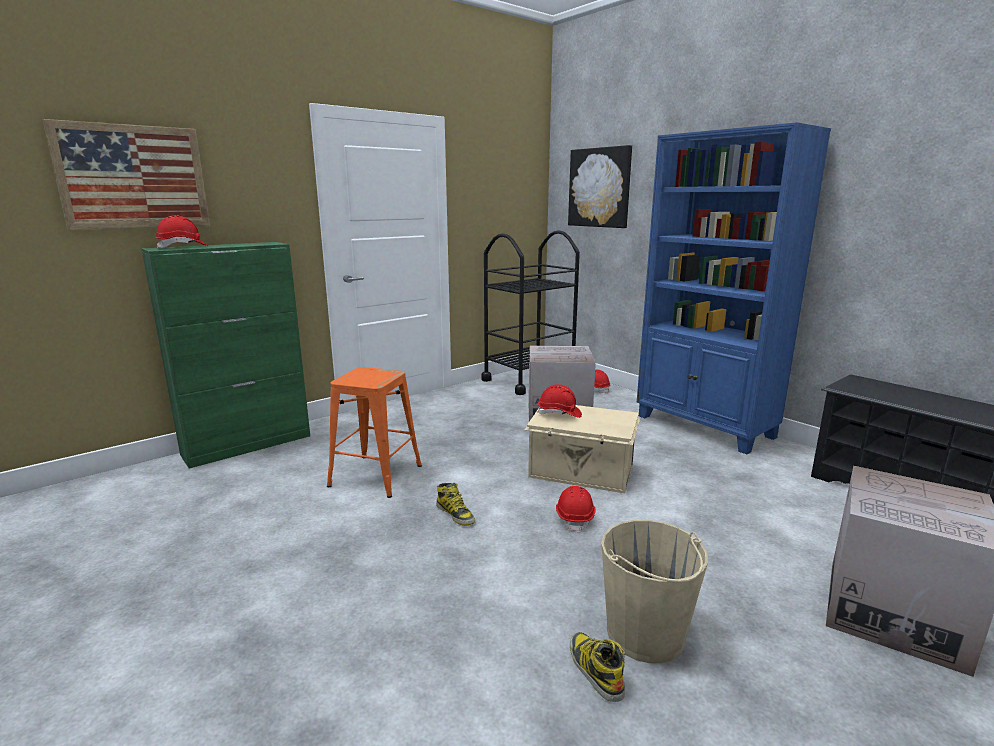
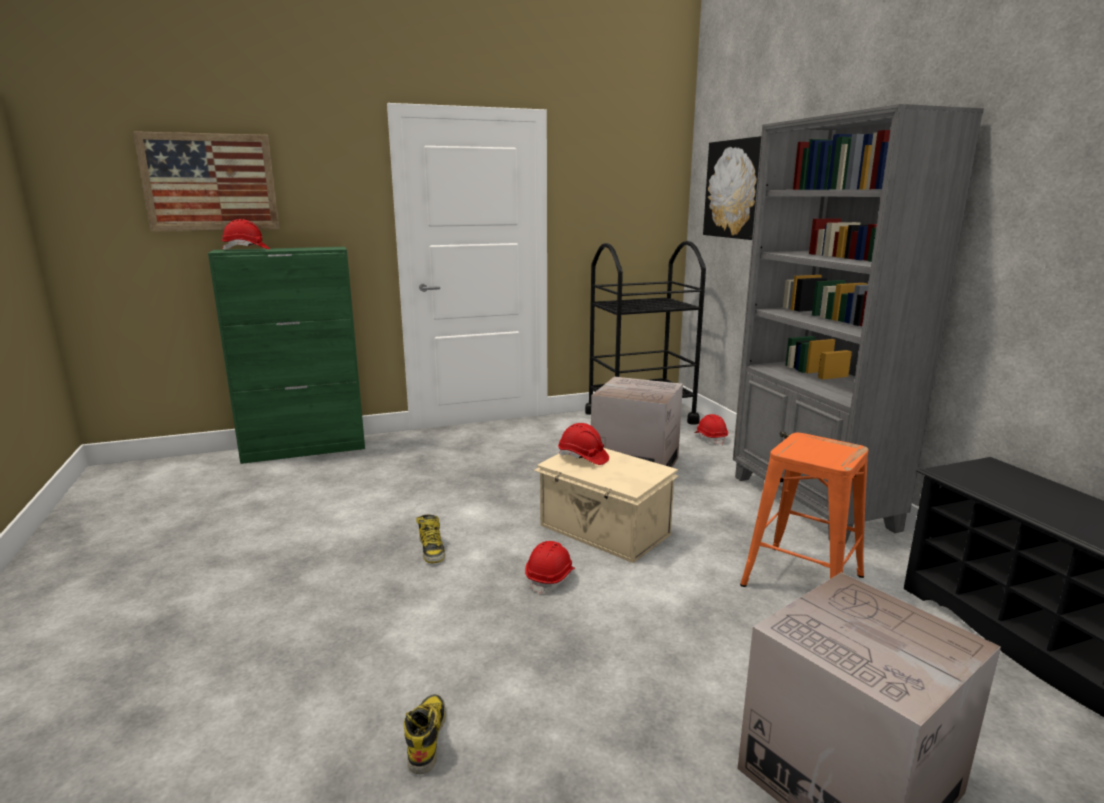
camera: 20 degrees right, 0 degrees up
(375, 475) = (390, 497): orange stool -> orange stool (801, 580)
(645, 634) = (512, 717): beige bucket -> none
(704, 427) = (811, 503): blue bookcase -> grey bookcase

